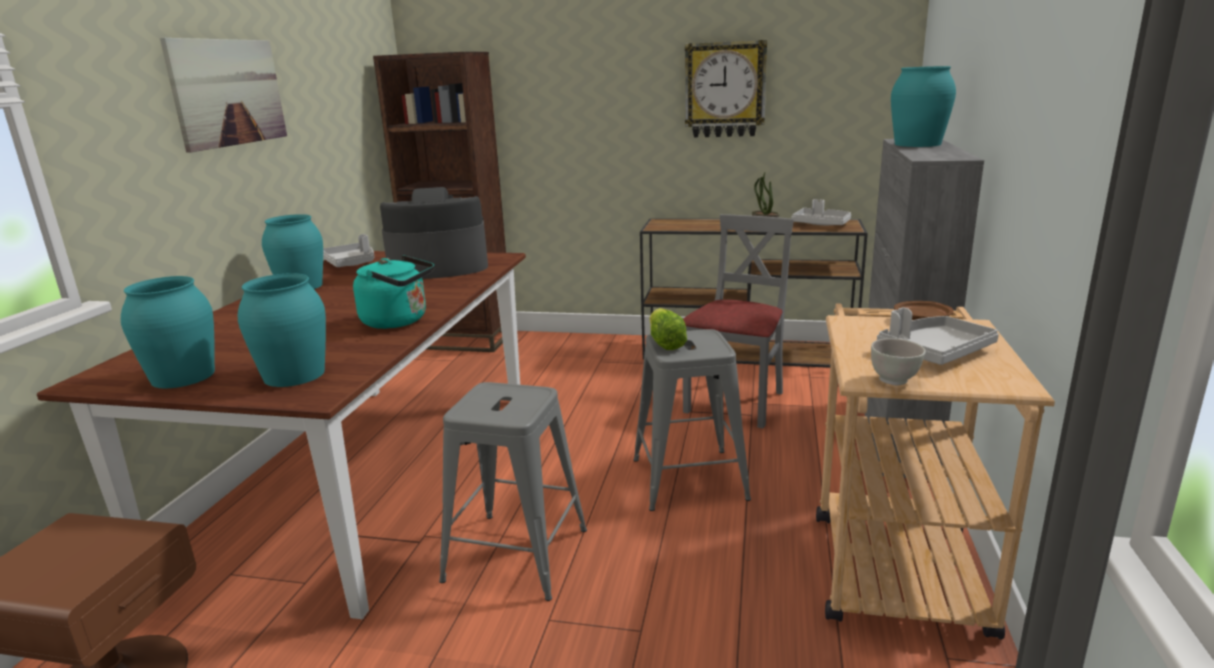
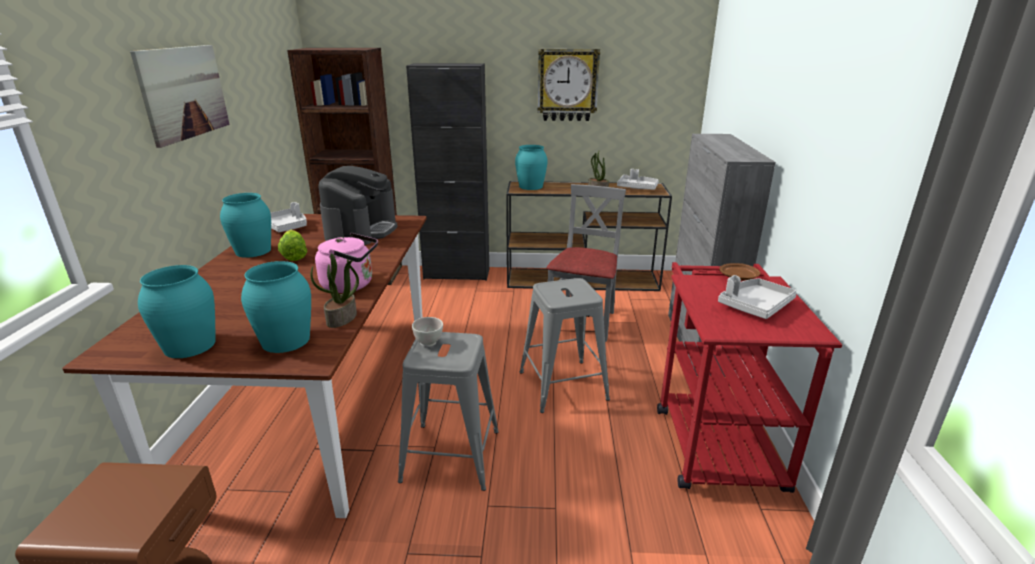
camera: 10 degrees left, 5 degrees up
(371, 355) = (342, 319): none -> potted plant
(399, 321) = (351, 285): turquoise kettle -> pink kettle
(438, 267) = (361, 230): coffee machine -> coffee machine turned 120 degrees clockwise
(581, 342) = (456, 274): none -> black cabinet
(665, 343) = (549, 291): lettuce -> lettuce (294, 256)
(894, 380) = (737, 332): white bowl -> white bowl (429, 343)
(894, 559) = (714, 439): beige cart -> red cart
(918, 144) = (720, 141): turquoise vase -> turquoise vase (531, 186)

